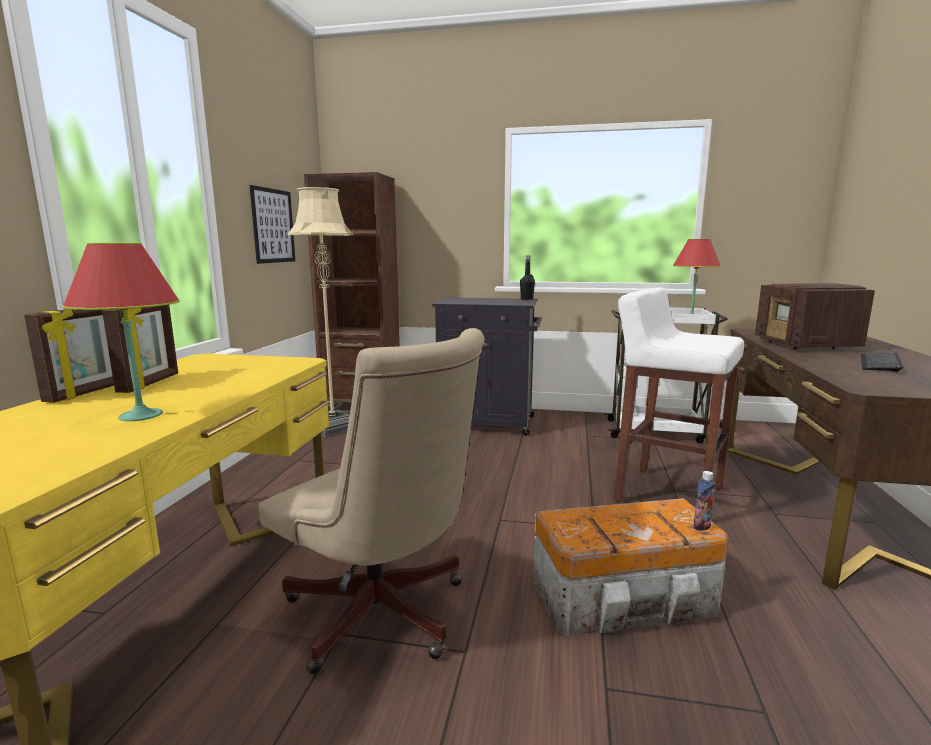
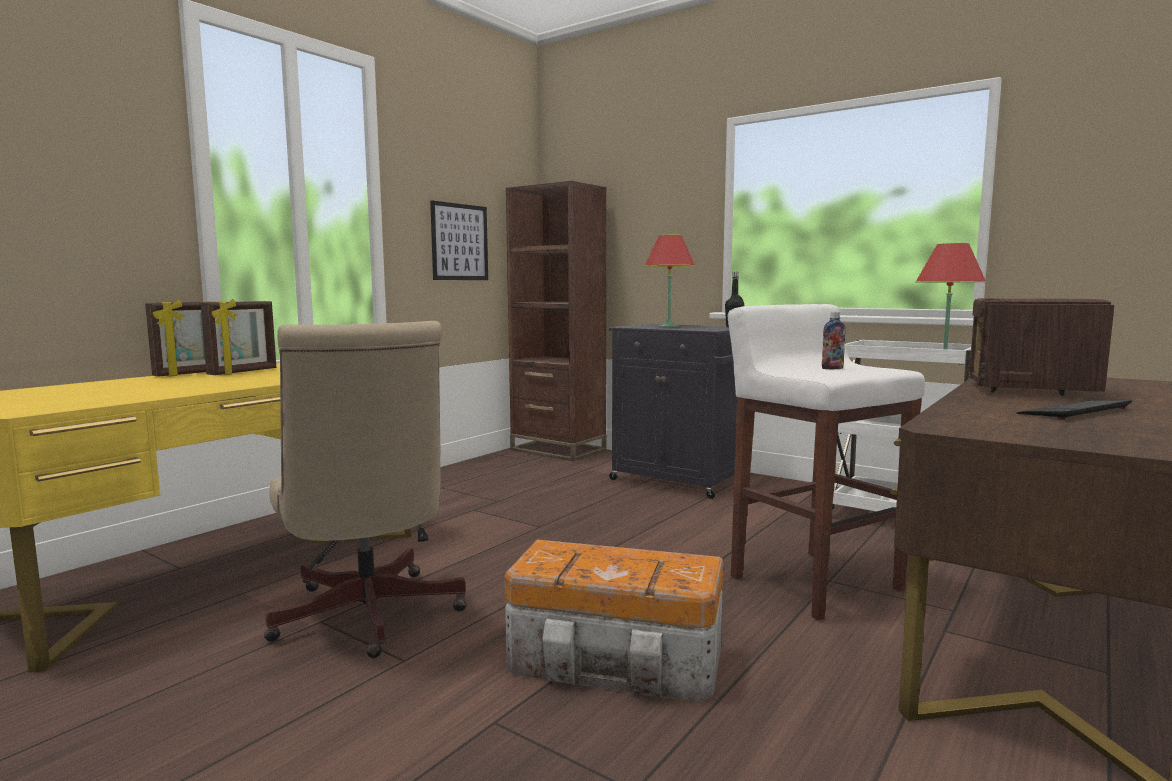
camera: 25 degrees right, 5 degrees down
(140, 416) = (189, 387): red table lamp -> red table lamp (668, 326)
(333, 427) = (508, 464): beige floor lamp -> none
(702, 526) = (691, 581): bottle -> bottle (832, 368)

